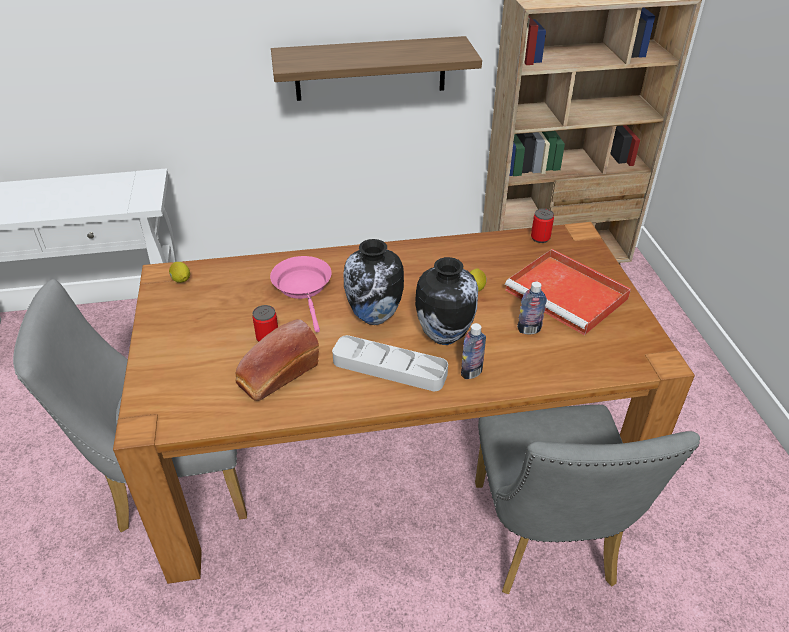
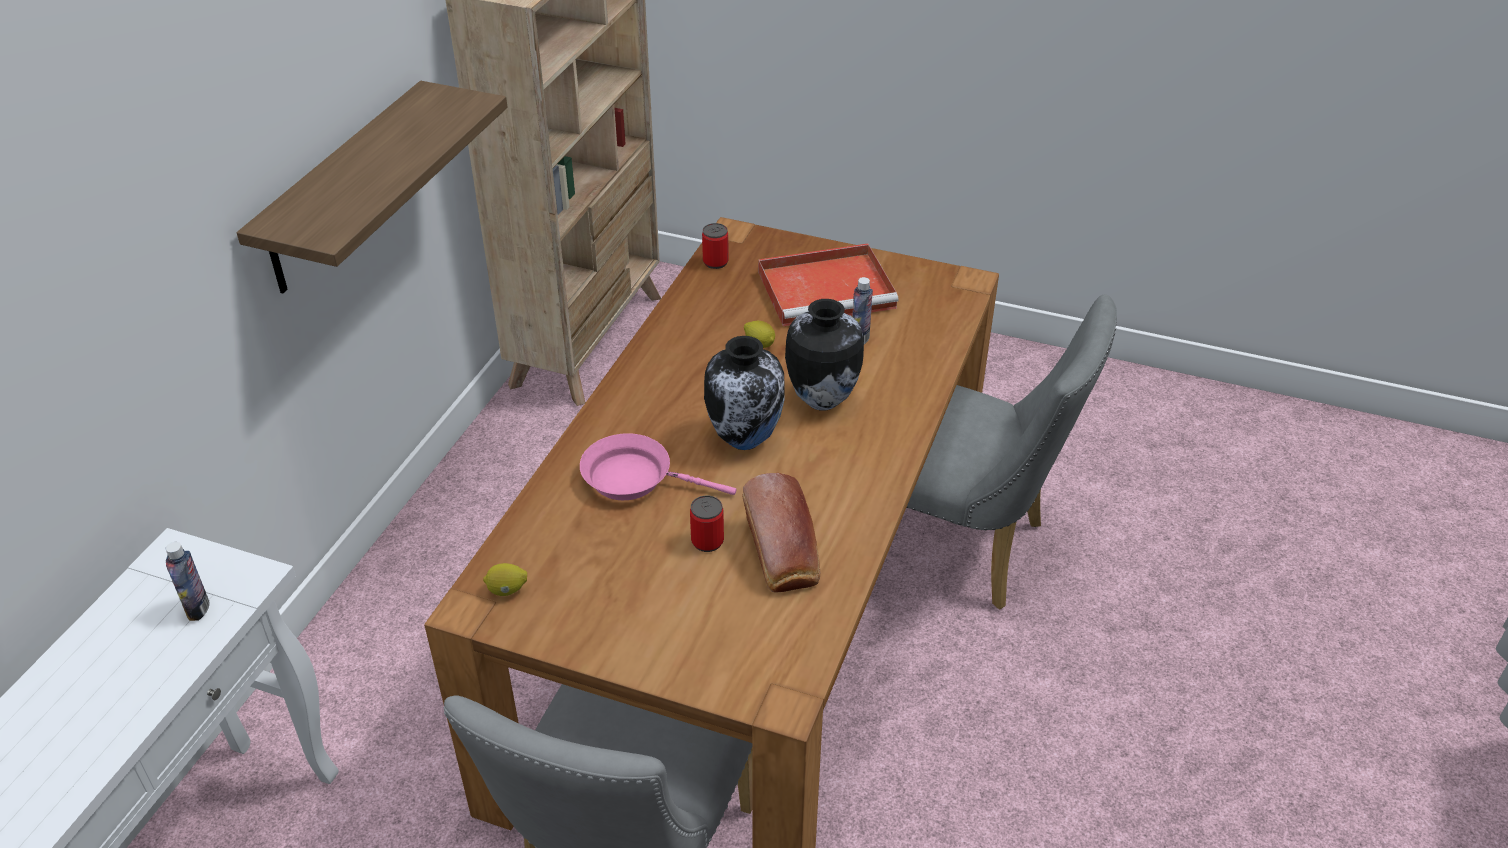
camera: 60 degrees left, 0 degrees up
(389, 368) = (840, 460): grey tray -> none
(471, 373) = (893, 405): bottle -> bottle (198, 608)

